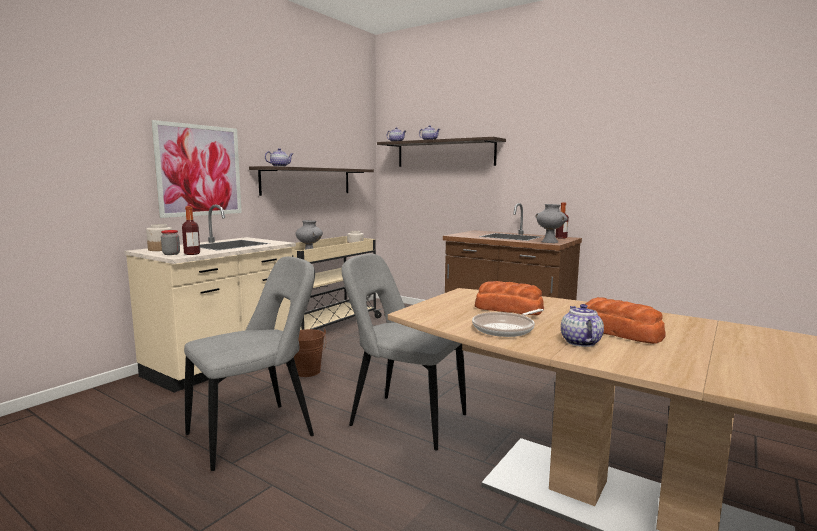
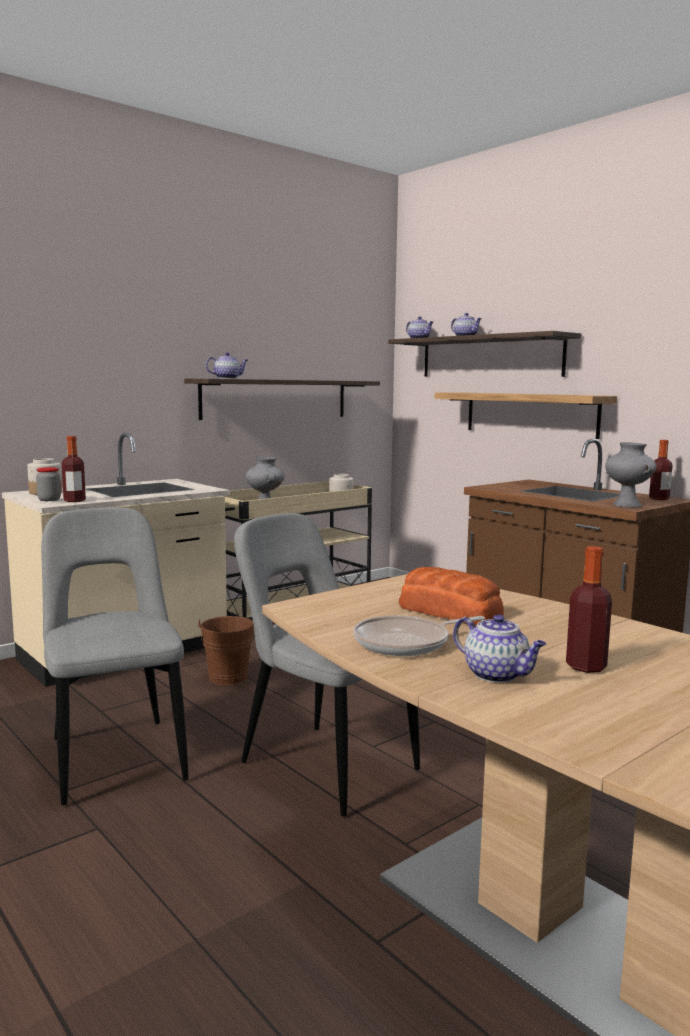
camera: 15 degrees right, 0 degrees up
(199, 170) = (111, 385): picture -> none
(256, 433) = (116, 755): grey chair -> grey chair turned 90 degrees counterclockwise
(473, 189) = (530, 414): none -> shelf
(579, 342) = (497, 675): teapot -> teapot turned 120 degrees clockwise
(620, 332) = (586, 667): bread -> bottle

